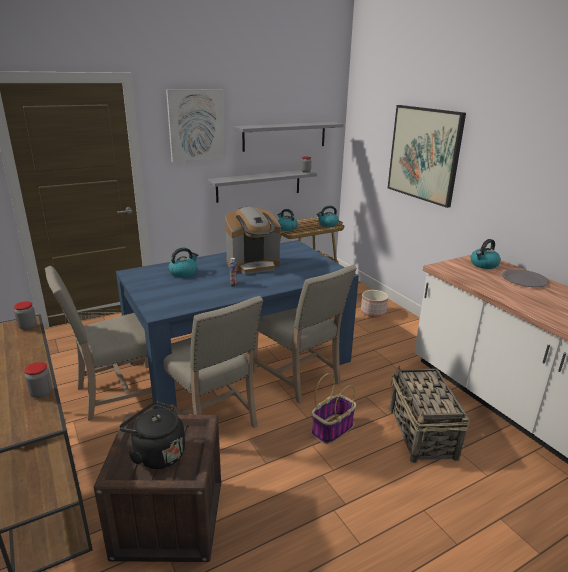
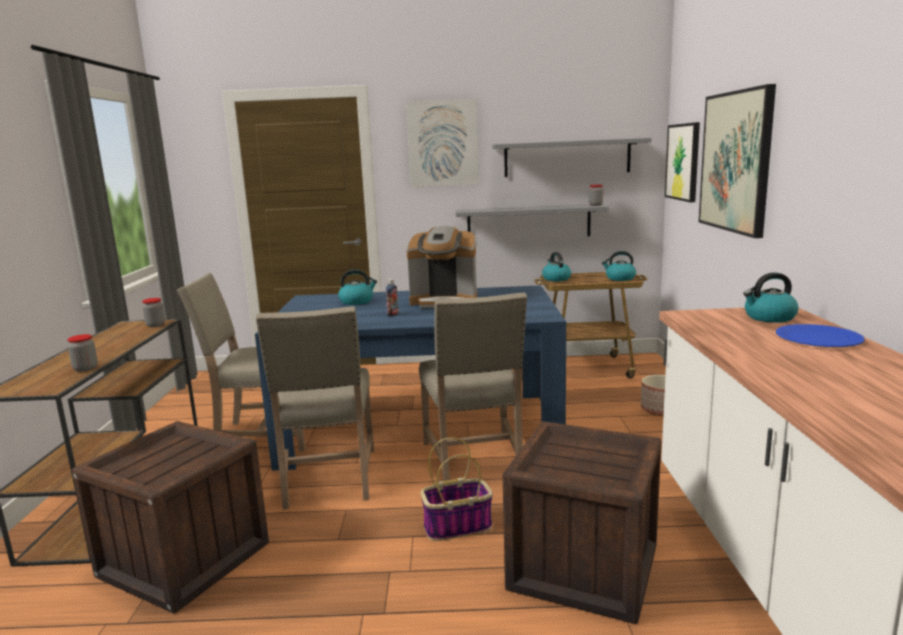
camera: 30 degrees right, 10 degrees down
(156, 454) = (159, 460): black kettle -> none
(366, 142) = (683, 162): none -> picture
(422, 434) = (583, 567): basket -> crate
(524, 279) = (818, 338): grey plate -> blue plate

